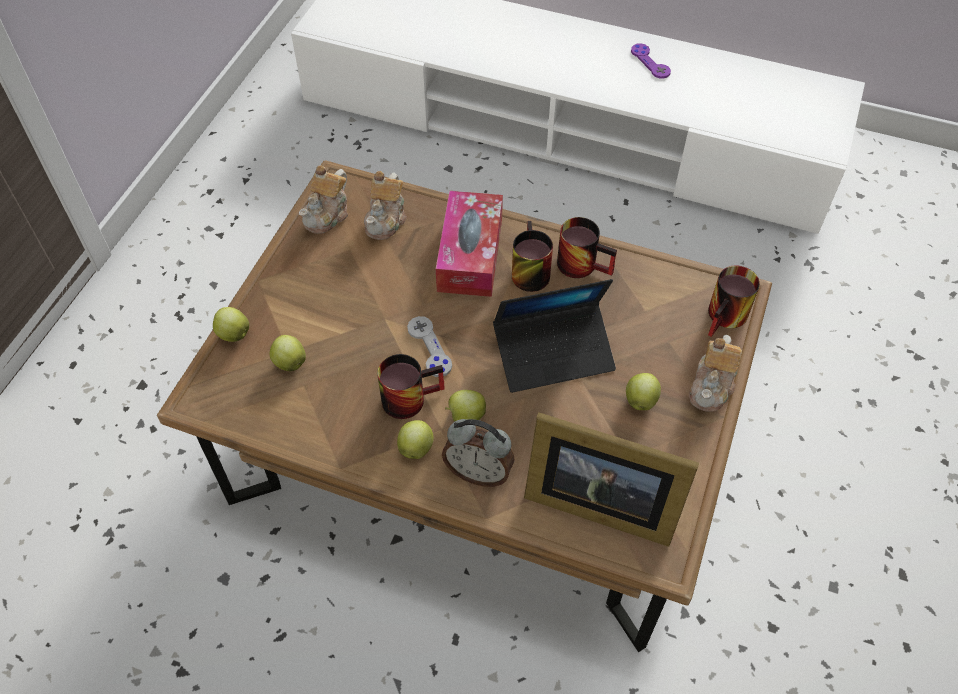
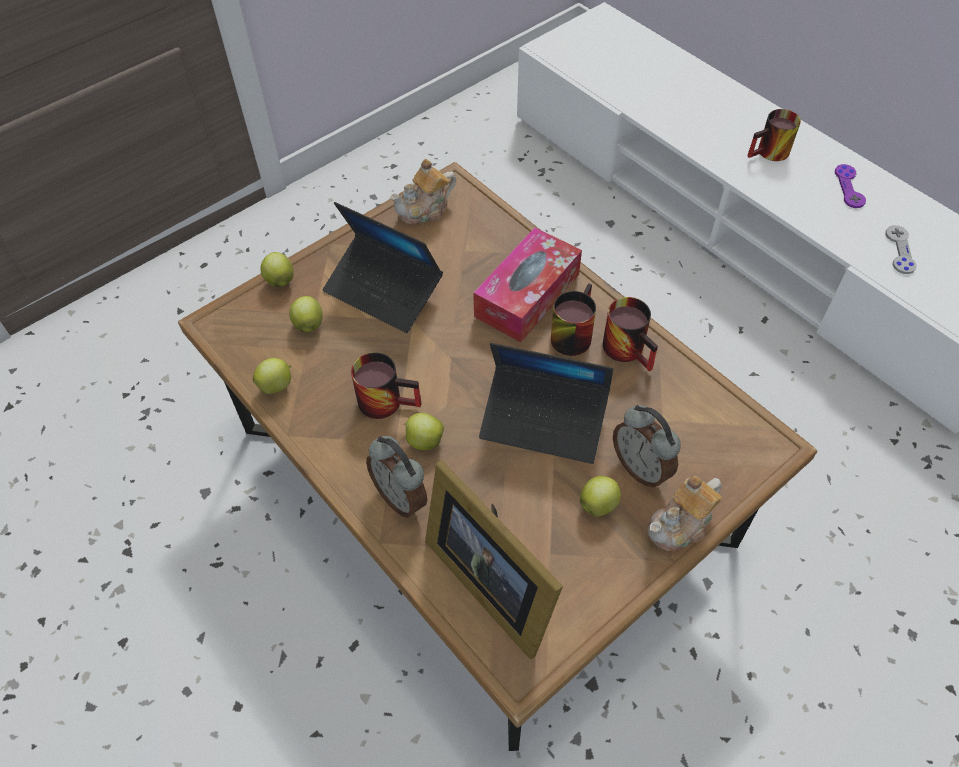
camera: 30 degrees right, 0 degrees up
(339, 303) = (383, 290): none -> laptop
(386, 220) = (473, 234): teapot -> none
(416, 447) = (362, 448): apple -> apple (276, 385)
(429, 347) = (434, 364): grey game controller -> grey game controller (899, 250)
(654, 356) = (641, 467): none -> alarm clock
(728, 319) = (743, 466): mug -> mug (770, 154)

